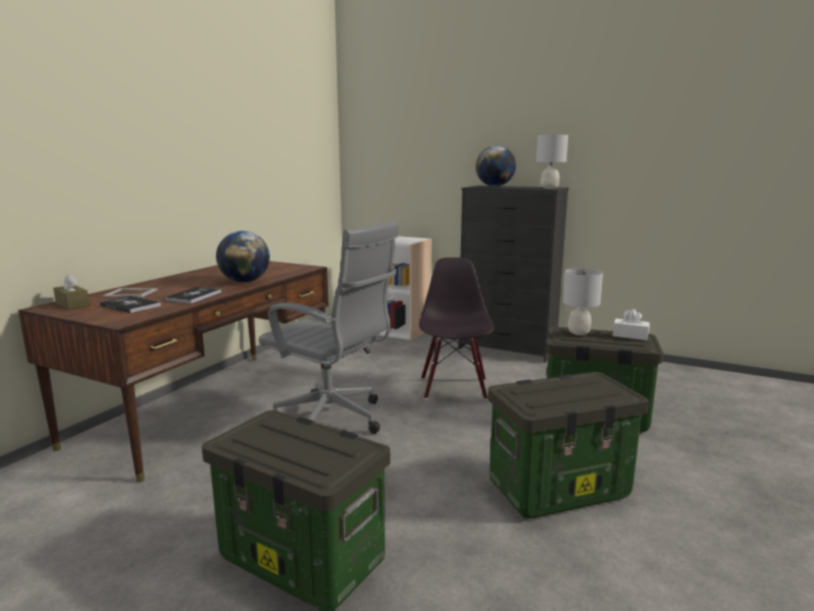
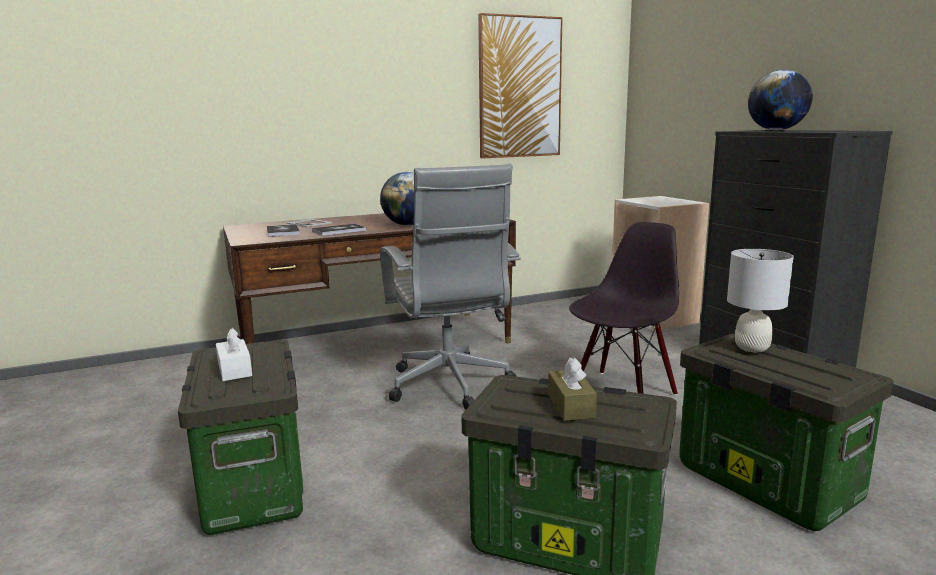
camera: 40 degrees right, 0 degrees up
(72, 304) = (256, 226): brown tissue box -> brown tissue box (570, 406)
(274, 147) = (519, 88): none -> picture
(549, 188) = (837, 131): grey table lamp -> none
(630, 336) = (833, 370): white tissue box -> white tissue box (234, 370)

